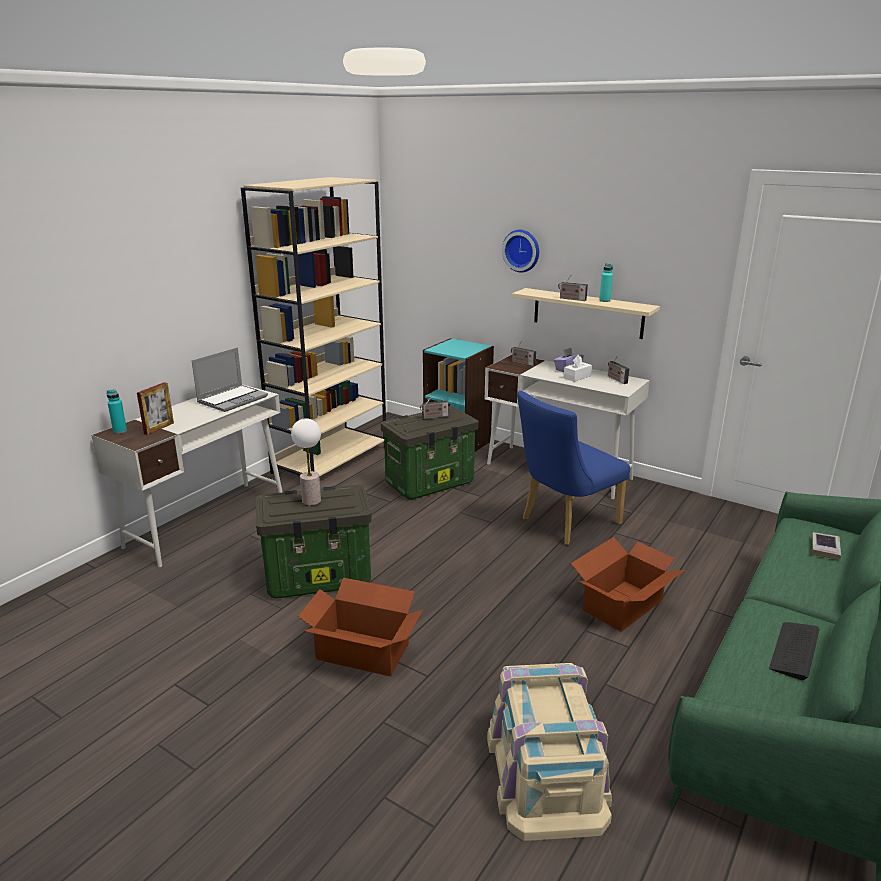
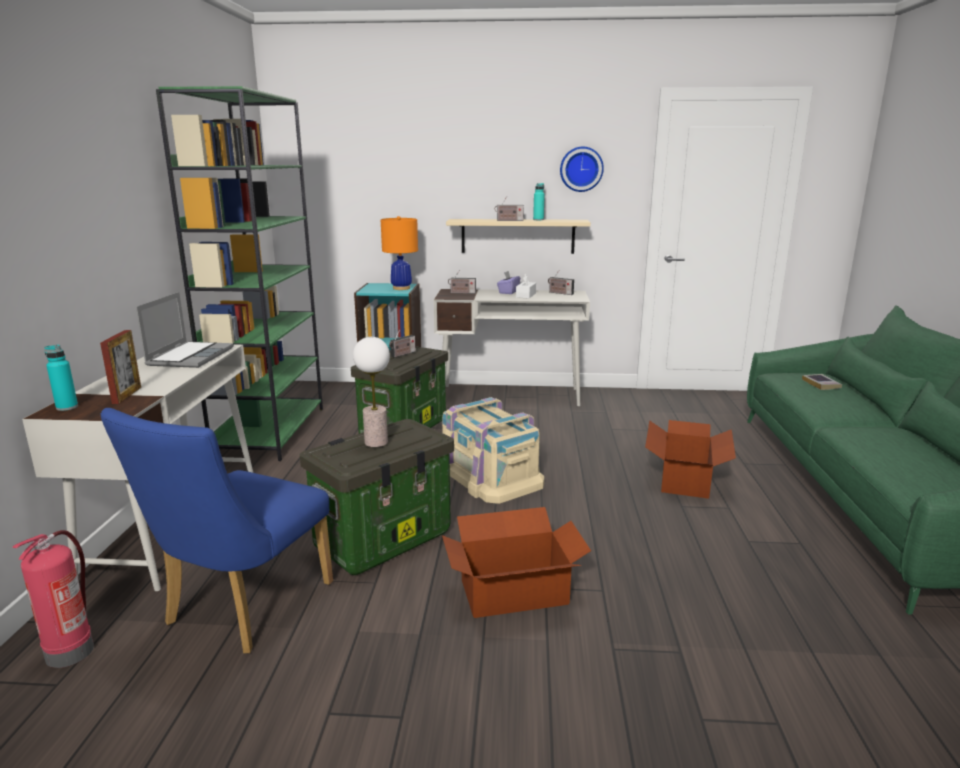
camera: 30 degrees left, 5 degrees down
(90, 590) = (71, 650): none -> fire extinguisher
(331, 459) = (271, 431): beige bookcase -> green bookcase
(468, 350) = (401, 288): none -> orange table lamp
(522, 250) = (443, 180): wall clock -> wall clock (581, 169)
(544, 771) = (796, 629): beige storage box -> beige storage box (488, 475)
(565, 523) = (564, 432): blue chair -> blue chair (241, 609)
(794, 650) = (908, 449): keyboard -> none

